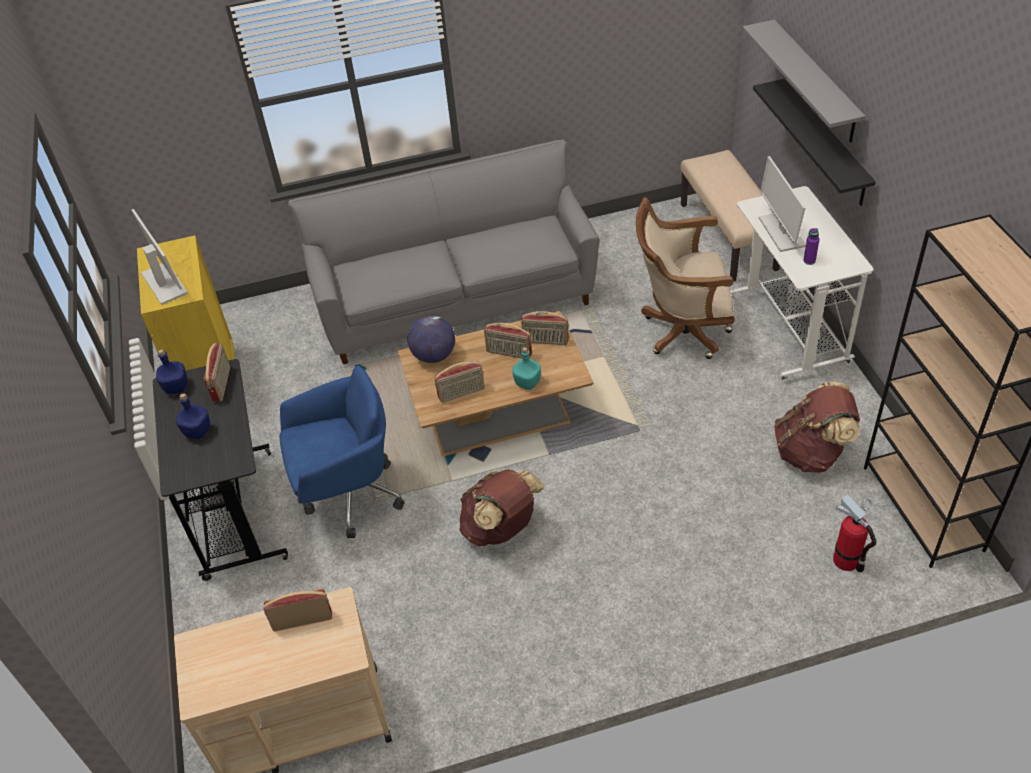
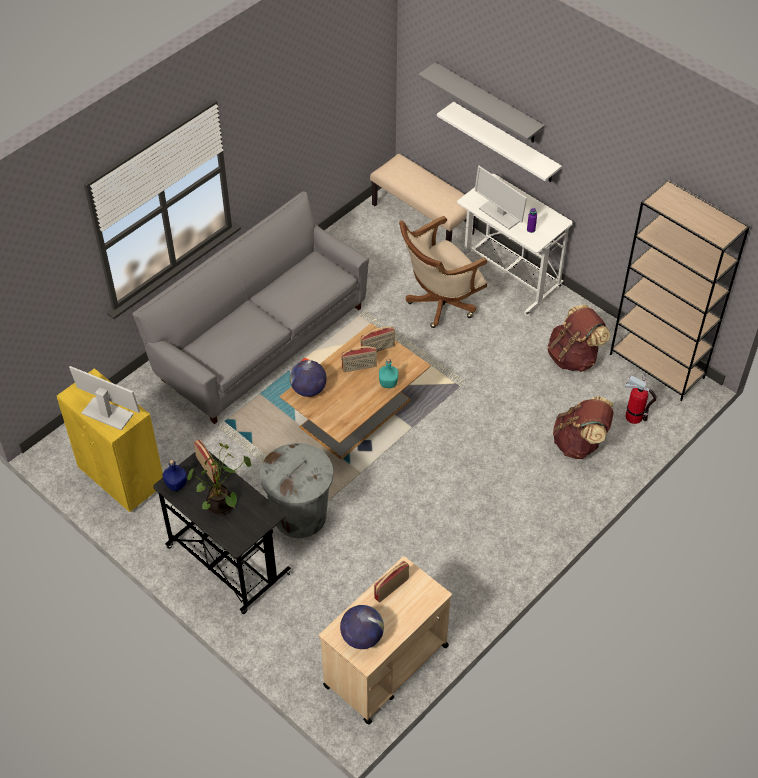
camera: 35 degrees left, 5 degrees up
(198, 432) = (222, 507): blue bottle -> potted plant
(218, 665) = (362, 637): none -> globe
(350, 499) = (300, 516): blue office chair -> grey trash can
(461, 393) = (349, 408): radio -> none
(501, 528) = (417, 489): brown backpack -> brown backpack (580, 443)
(824, 143) = (505, 143): black shelf -> white shelf

